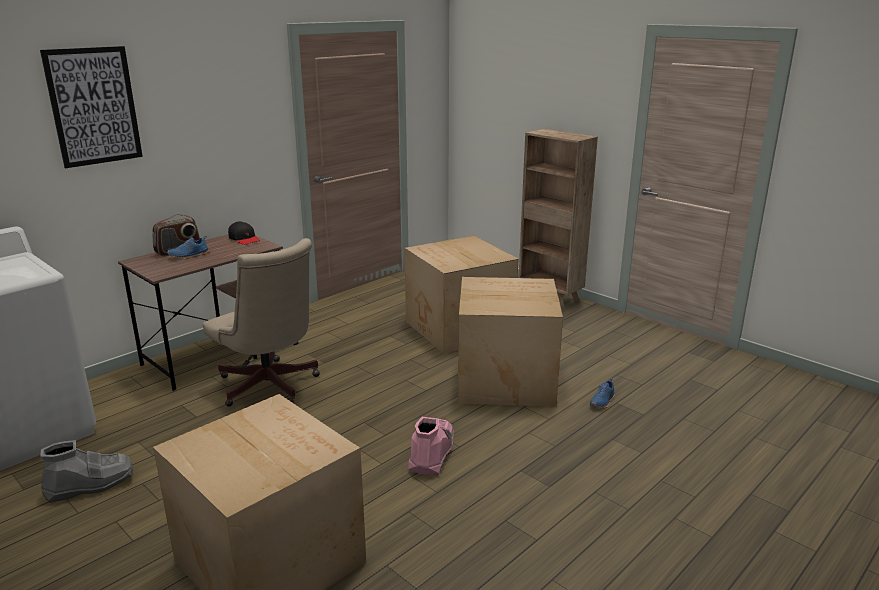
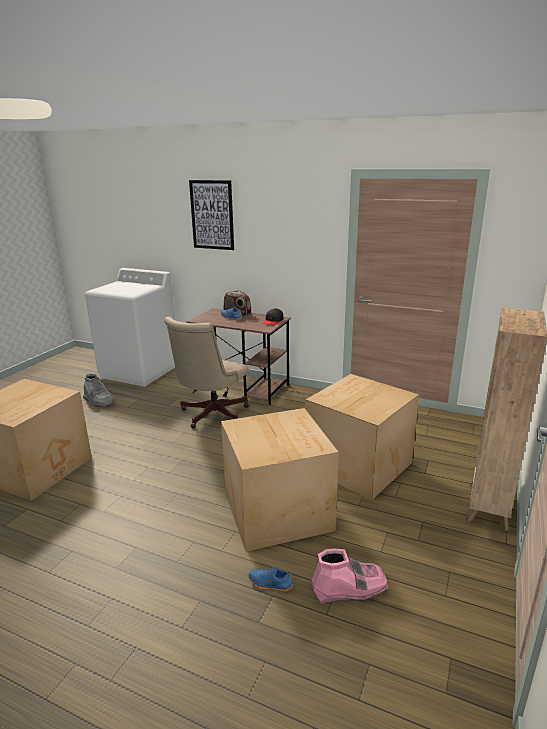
camera: 70 degrees right, 0 degrees up
(431, 453) = (150, 498): pink boot -> pink boot (349, 588)

